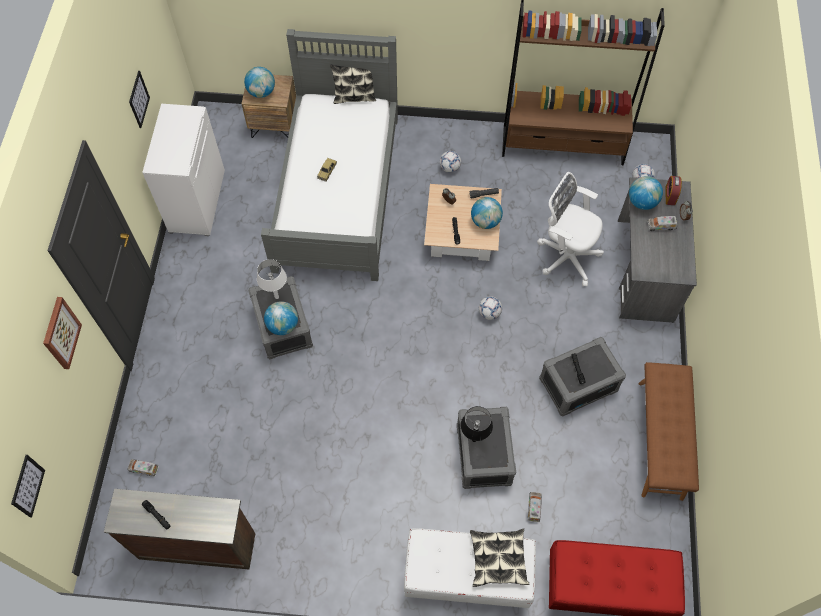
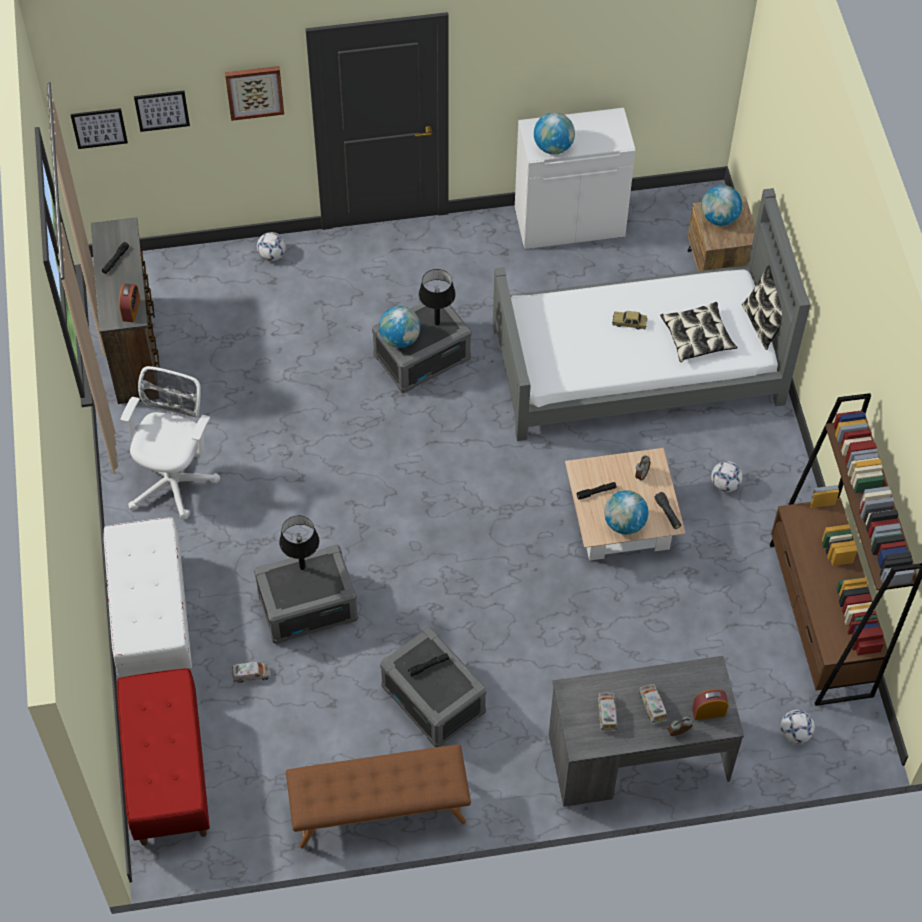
camera: 75 degrees right, 5 degrees down
(139, 99) = (585, 70): picture -> picture (162, 110)
(144, 469) = (209, 276): toy truck -> toy truck (607, 714)
(219, 511) = (131, 310): none -> alarm clock
(277, 297) = (437, 323): white table lamp -> black table lamp
(489, 313) = (508, 576): football -> football (272, 255)
(498, 559) = (154, 611): pillow -> pillow (697, 337)
(565, 256) = (628, 652): white office chair -> white office chair (175, 480)
(642, 202) = (684, 677): globe -> globe (553, 147)

